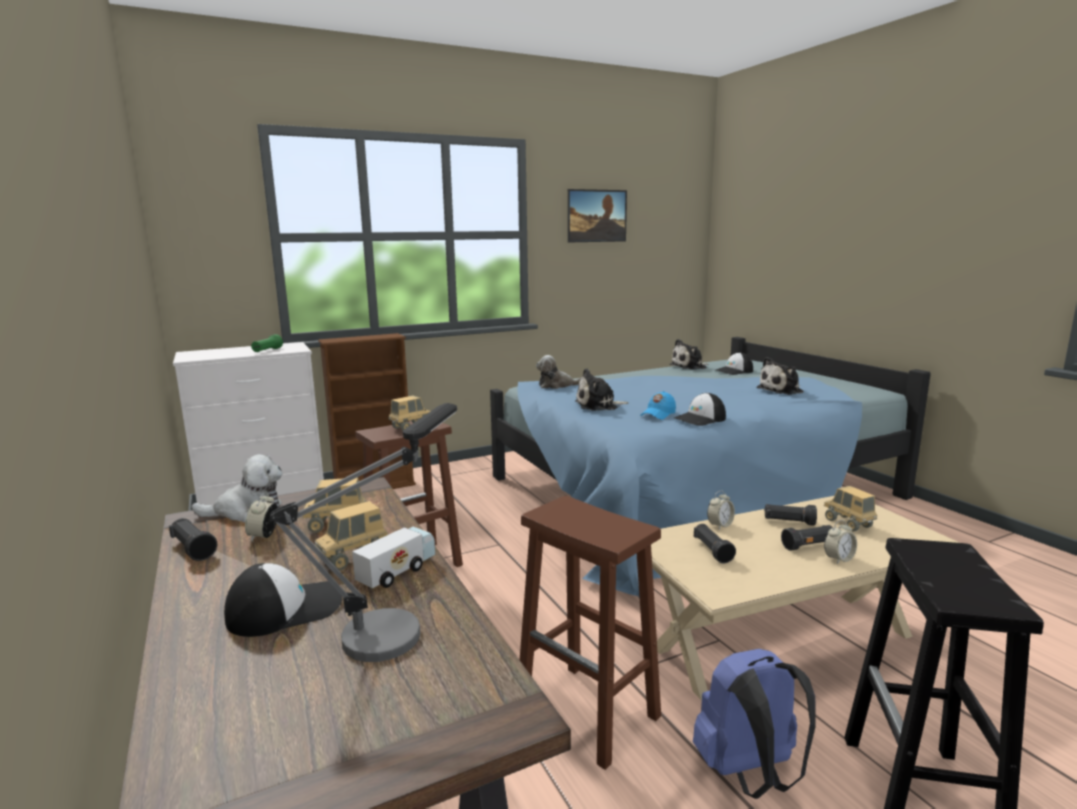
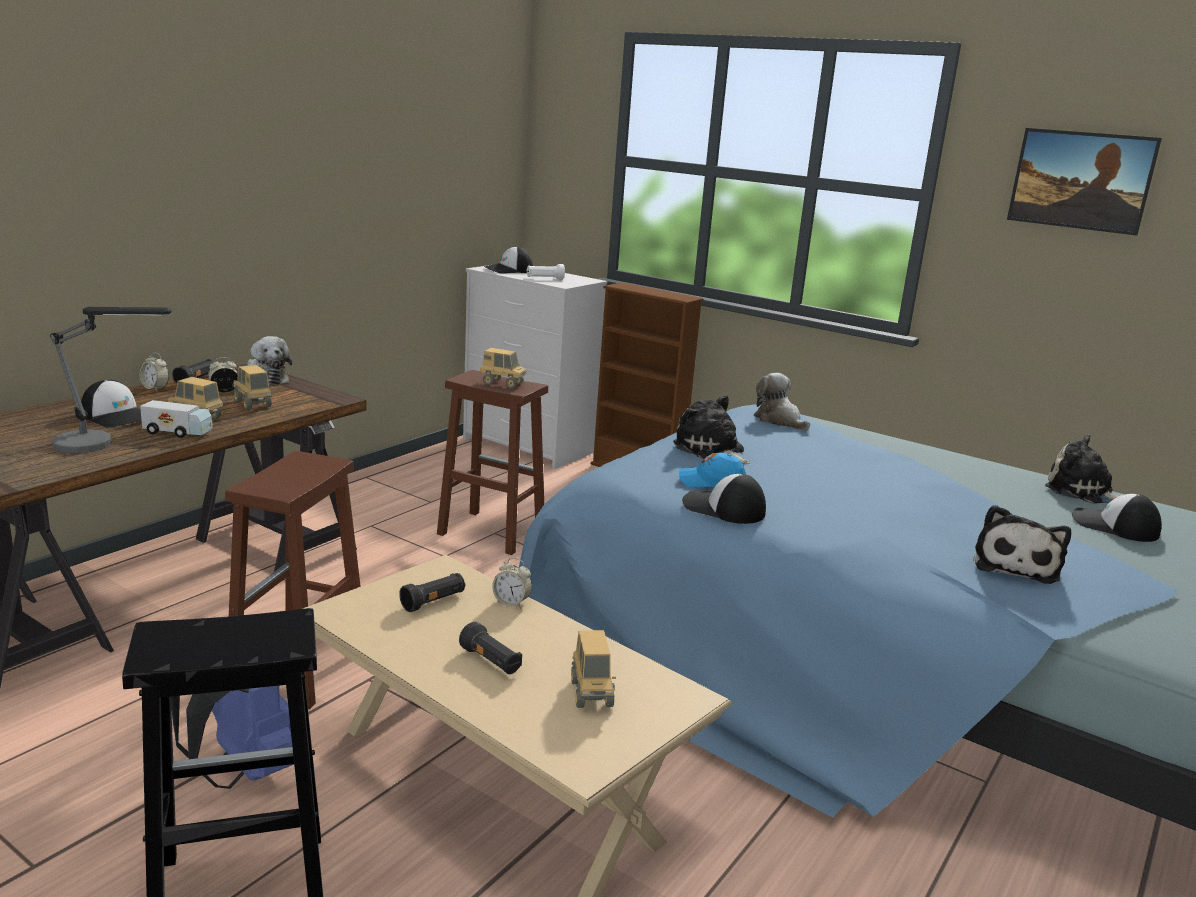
camera: 60 degrees right, 5 degrees up
(211, 354) = (508, 270): none -> cap
(267, 351) = (544, 279): green flashlight -> white flashlight
(782, 390) = (1015, 565): plush toy -> plush toy turned 105 degrees counterclockwise
(788, 522) = (559, 648): black flashlight -> none
(838, 559) = (464, 683): alarm clock -> alarm clock (155, 388)
(848, 524) = (591, 693): toy truck -> toy truck turned 135 degrees clockwise

